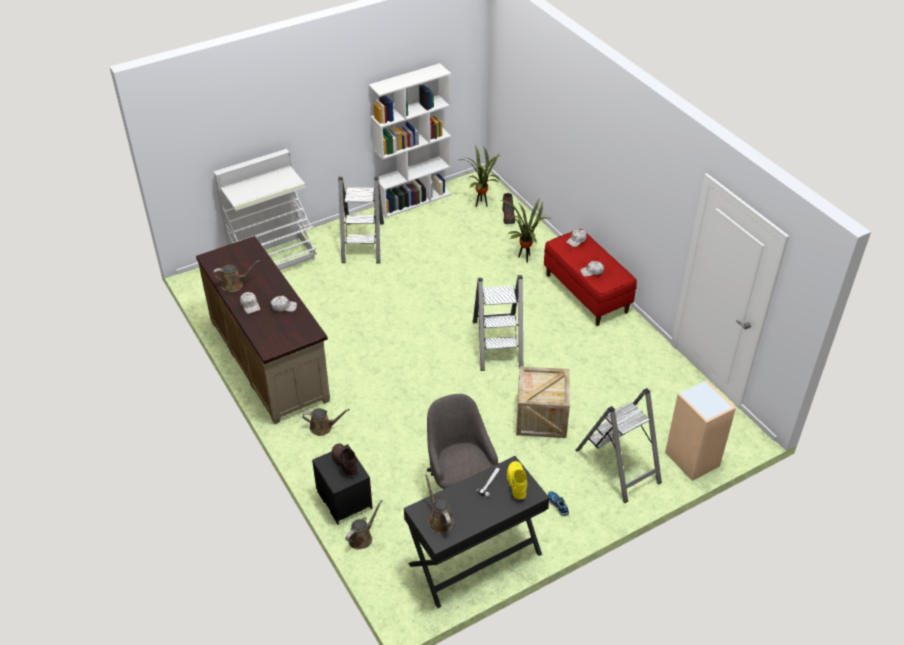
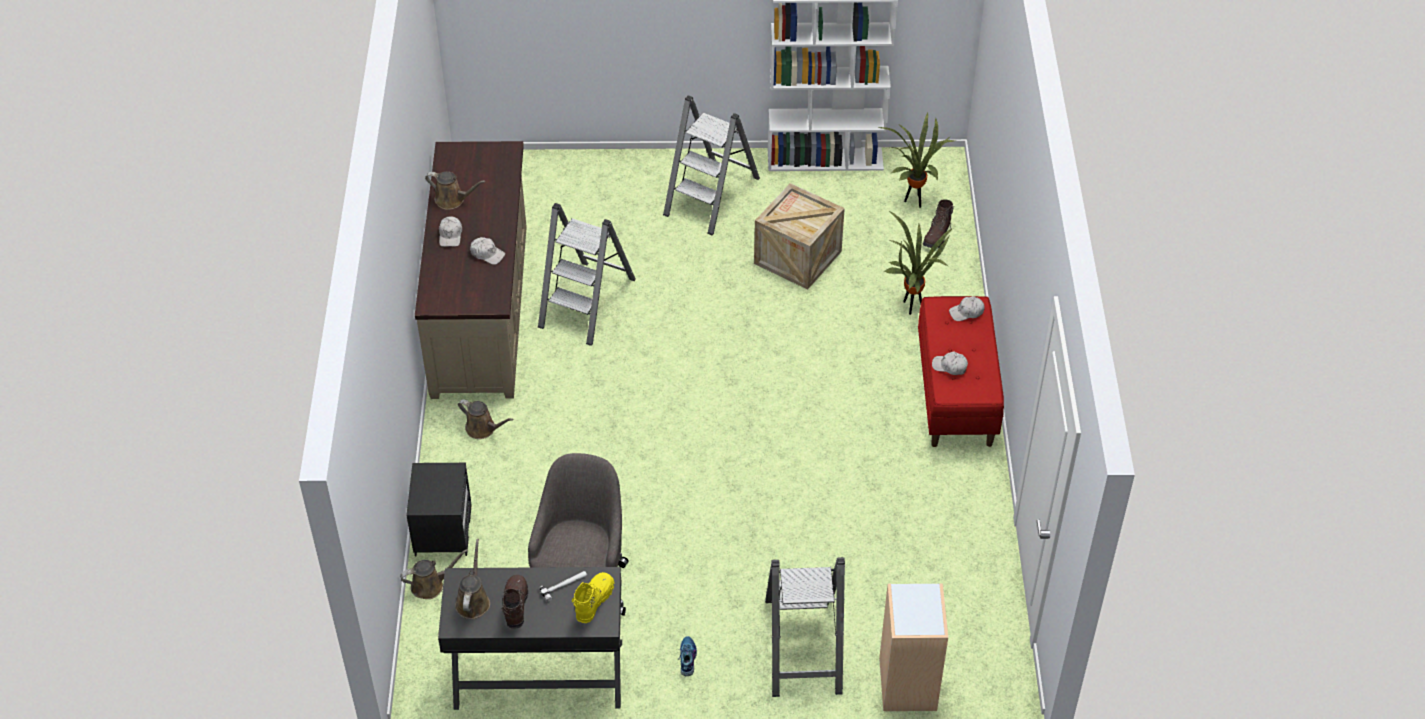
camera: 30 degrees right, 5 degrees up
(274, 262) = (580, 179): white shoe rack -> none
(344, 463) = (444, 484): brown boot -> brown boot (515, 605)
(497, 343) = (778, 412): grey step ladder -> grey step ladder (588, 301)
(541, 417) = (756, 538): crate -> crate (797, 257)

